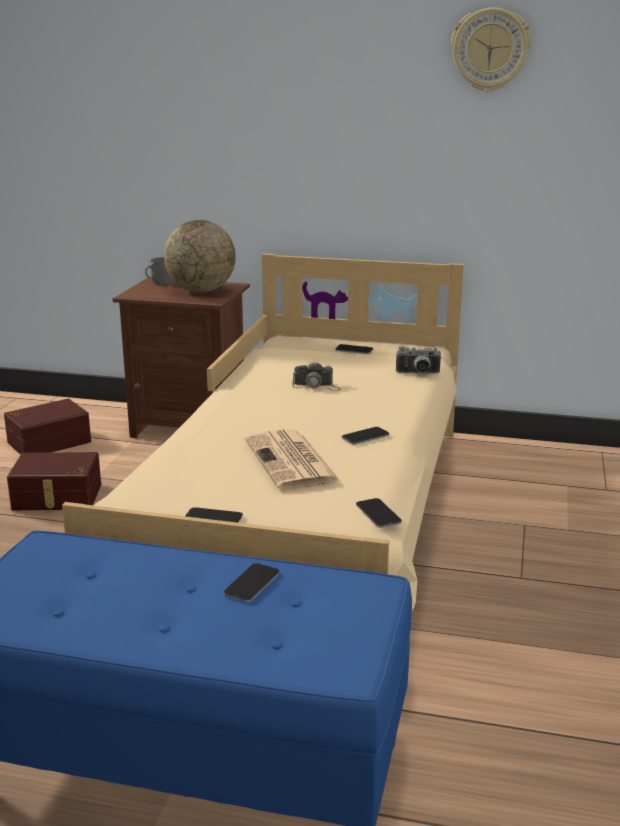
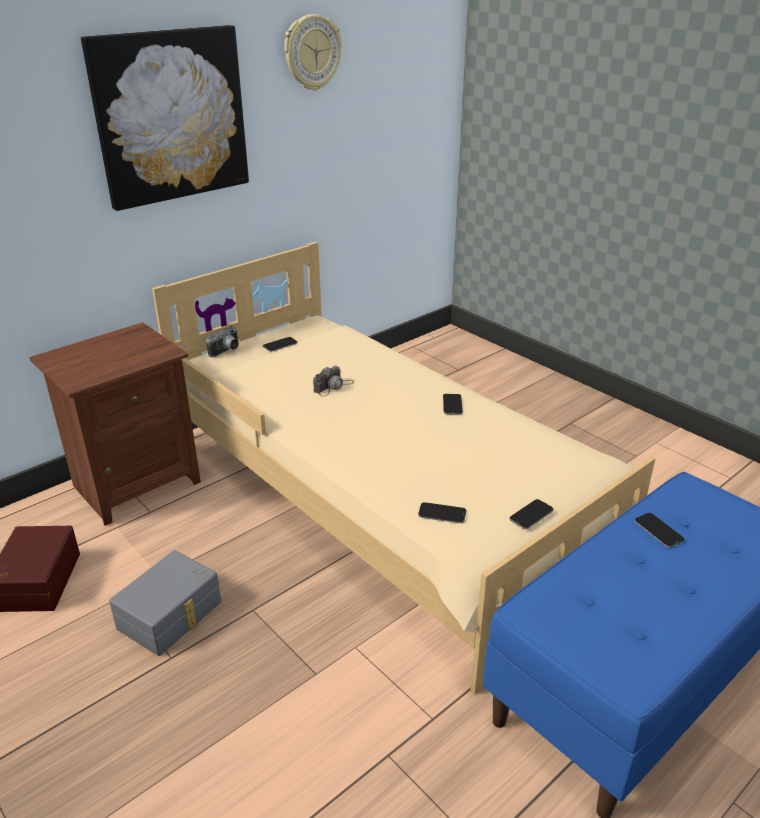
camera: 55 degrees left, 10 degrees up
(57, 498) = (171, 615): brown storage box -> grey storage box
(160, 282) = (61, 357): grey mug -> none
(201, 291) = (127, 347): globe -> none
(292, 461) = (464, 448): newspaper -> none
(311, 95) = (170, 116): none -> picture
(378, 514) = (577, 448): phone -> phone (442, 514)
(418, 374) = (362, 343): camera -> camera (226, 351)

